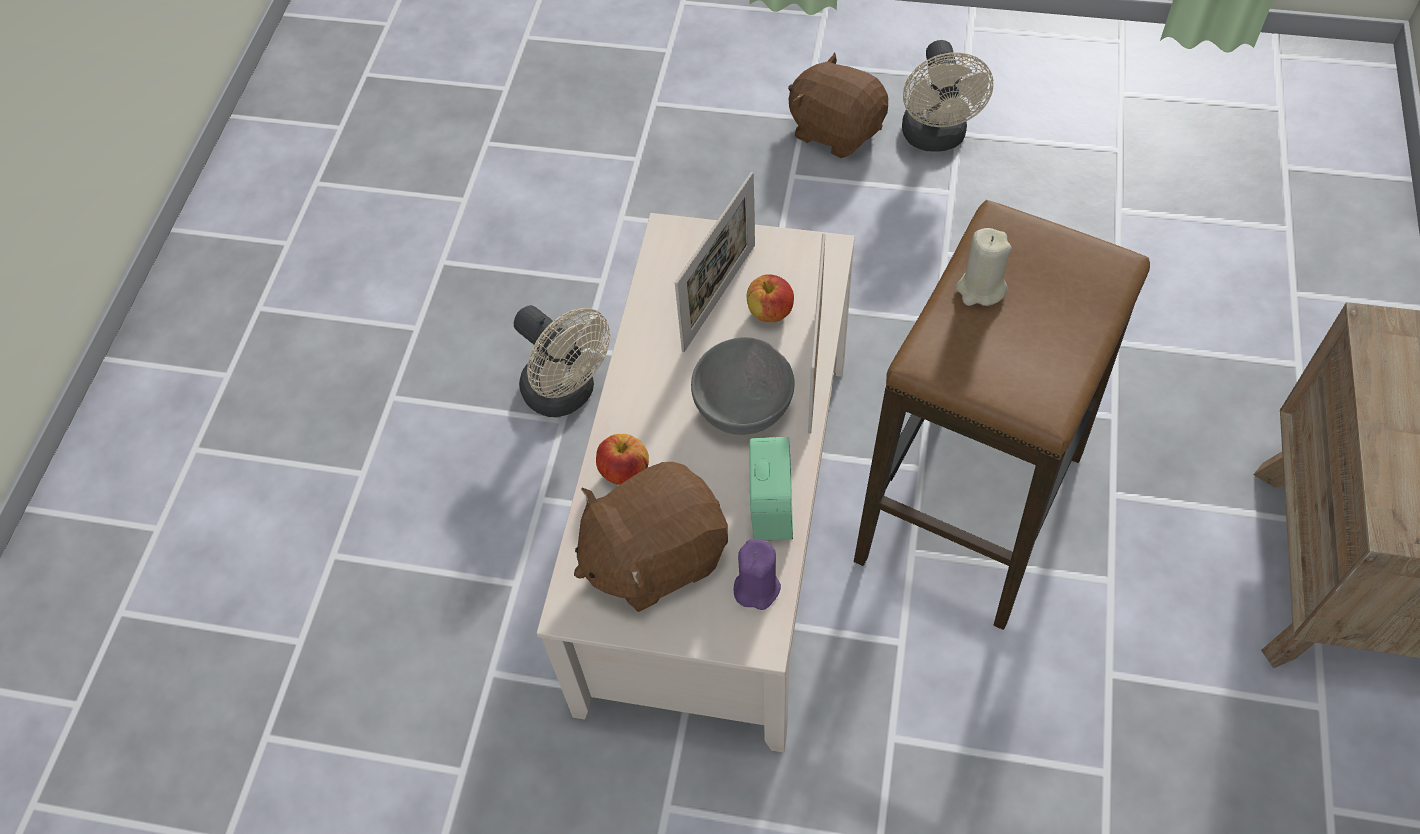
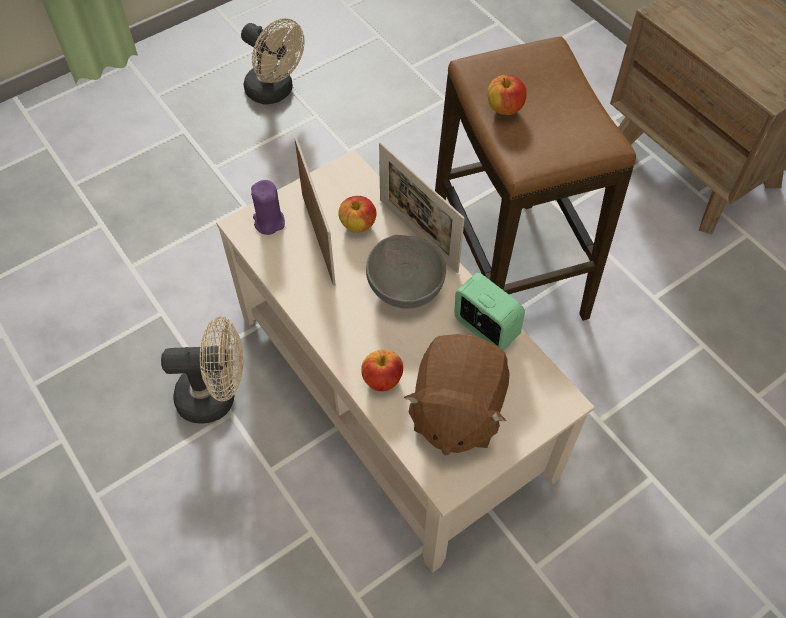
camera: 50 degrees left, 0 degrees up
(756, 587) = (529, 376): purple candle -> purple candle (269, 222)
(836, 130) = (211, 125): brown plush toy -> none
(980, 289) = (504, 109): beige candle -> apple

